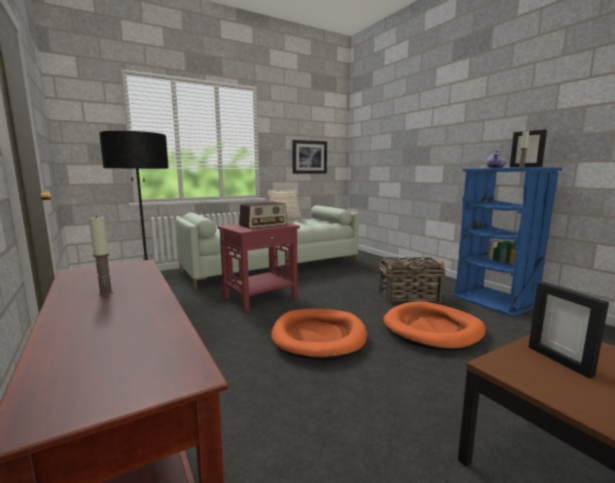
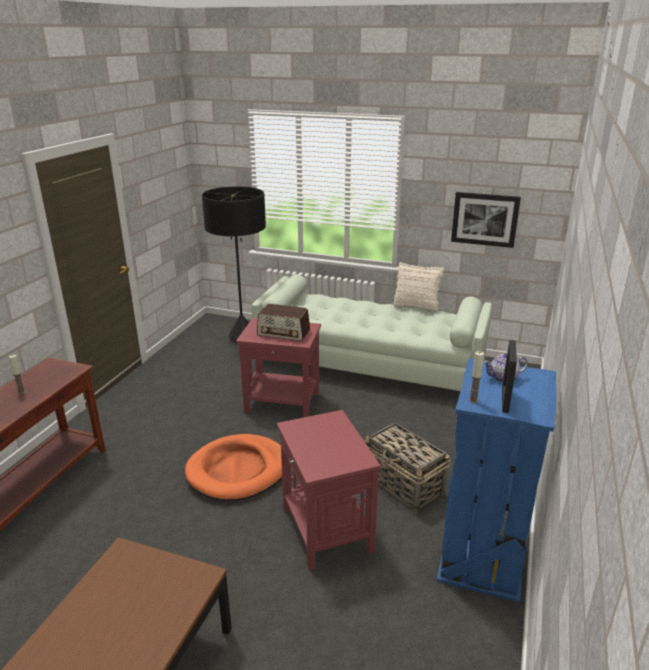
camera: 50 degrees right, 15 degrees up
(433, 329) = (326, 529): orange dog bed -> red side table
(560, 360) = (149, 578): picture frame -> none

